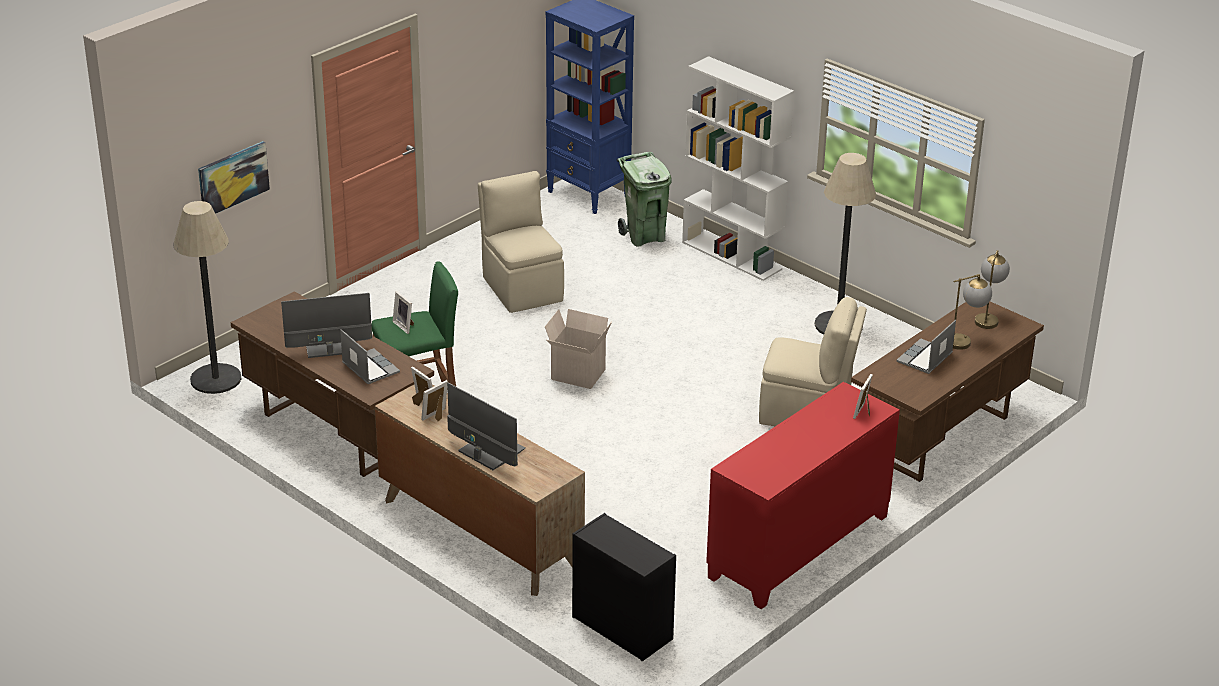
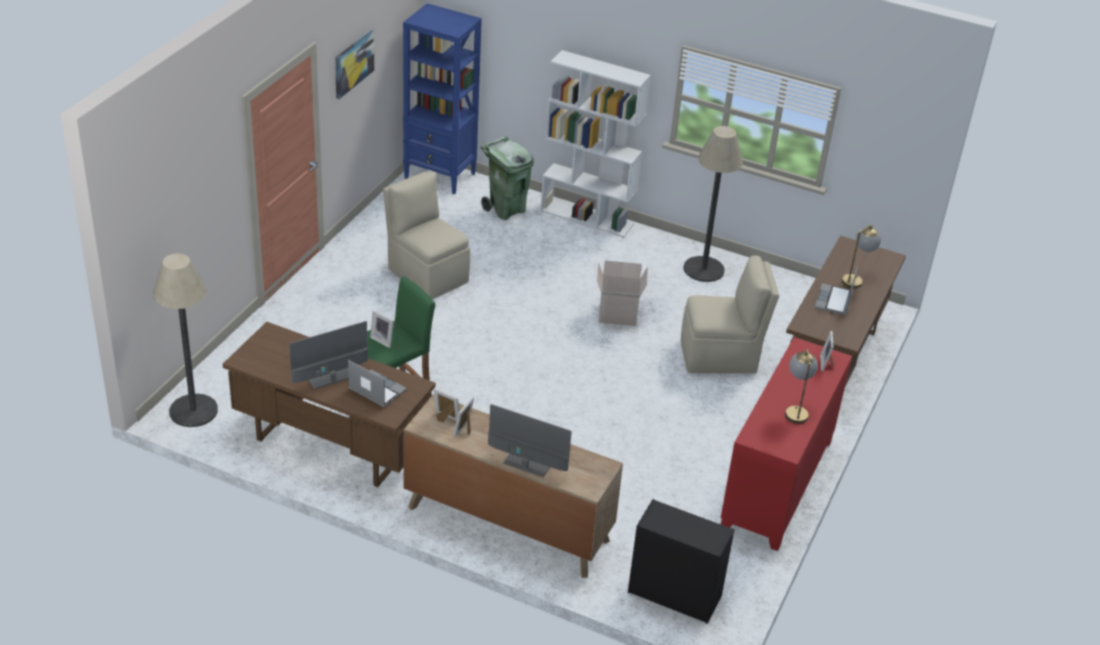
camera: 20 degrees left, 5 degrees up
(233, 178) = (188, 223): picture -> picture (353, 63)
(576, 375) = (515, 352): cardboard box -> cardboard box (617, 315)
(987, 318) = (860, 255): table lamp -> table lamp (795, 410)

